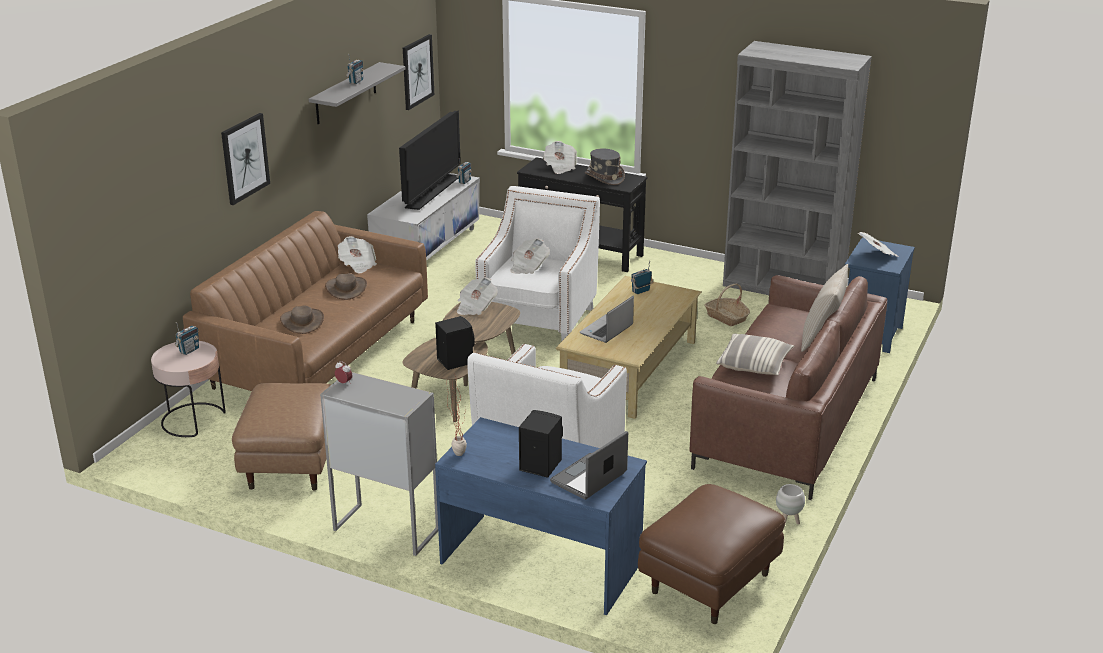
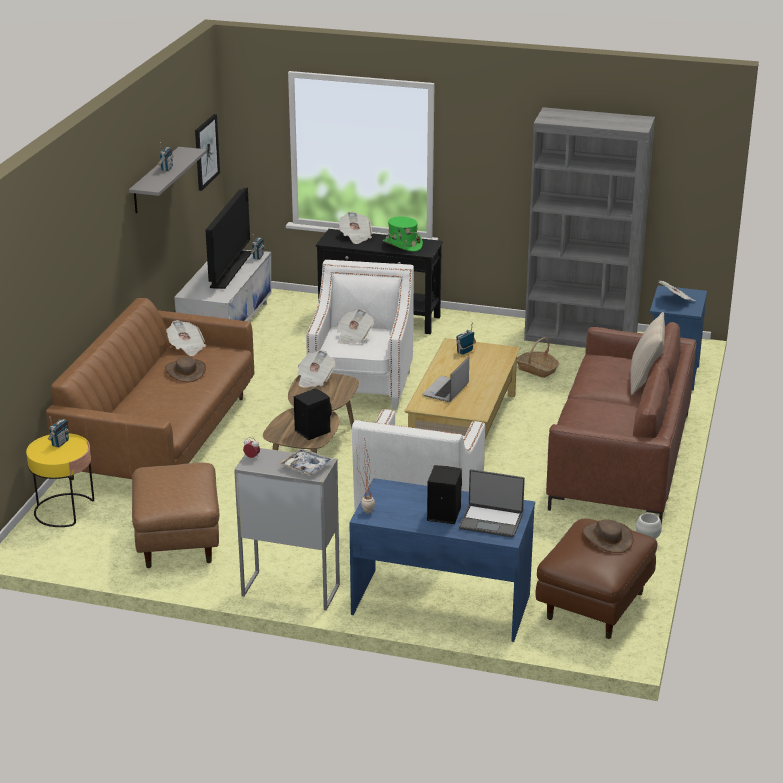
camera: 10 degrees left, 0 degrees up
(193, 420) = (65, 510): pink side table -> yellow side table
(245, 158) = (85, 253): picture -> none
(302, 321) = (157, 406): brown hat -> brown hat (607, 538)
(397, 398) = (306, 466): none -> tray
(589, 478) = (491, 521): laptop -> laptop turned 105 degrees counterclockwise
(604, 178) = (402, 245): grey hat -> green hat
(754, 365) = (594, 410): pillow -> none

